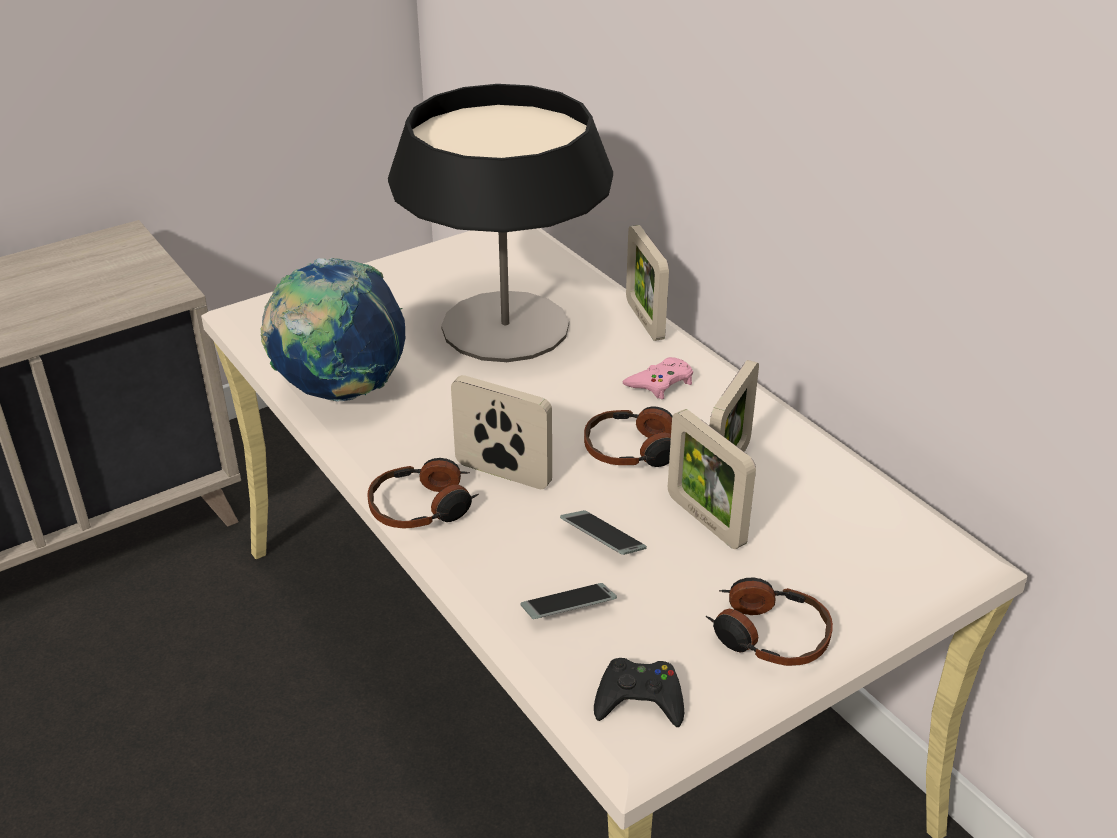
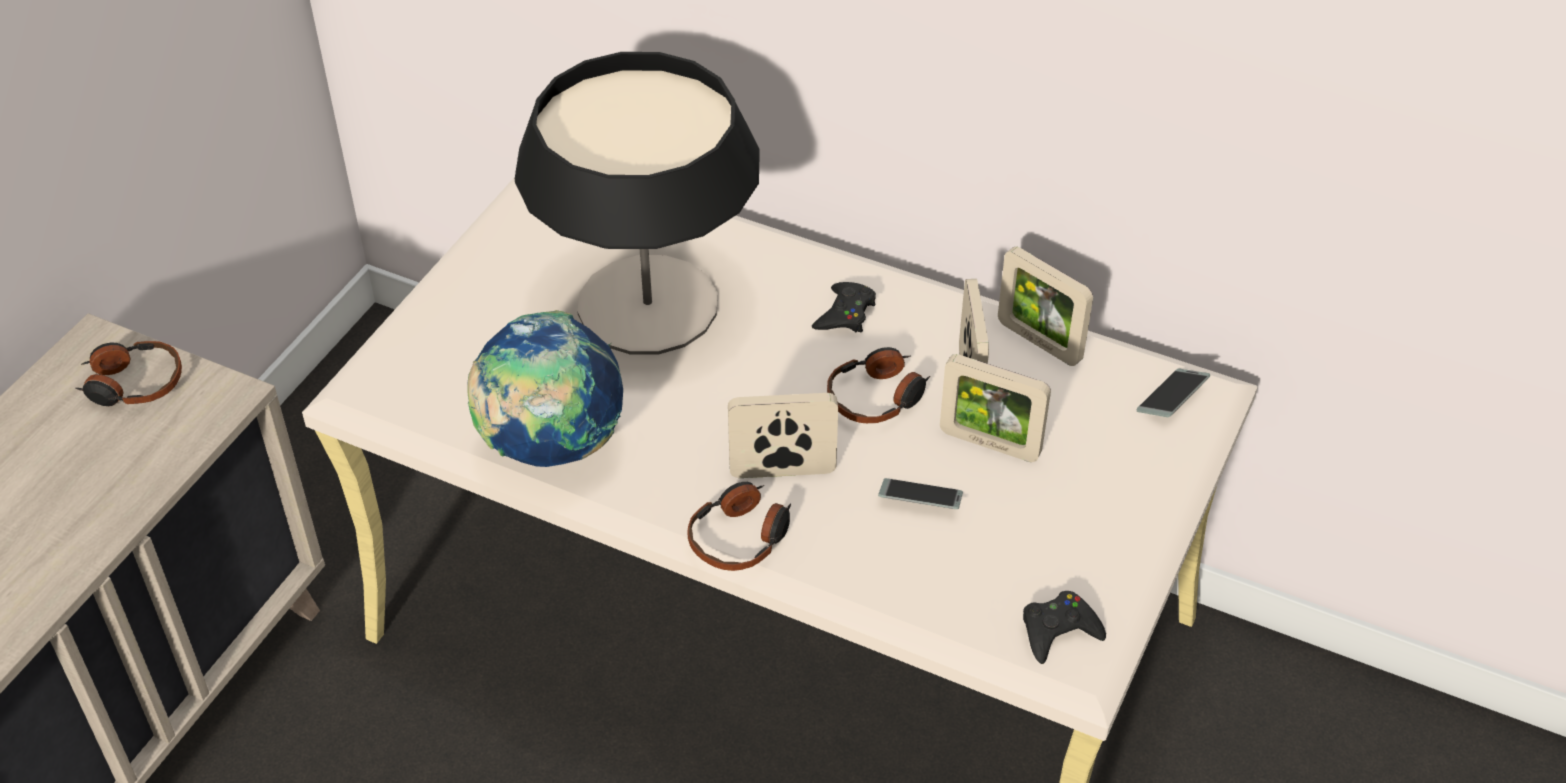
camera: 30 degrees left, 10 degrees up
(568, 608) = (942, 577): phone -> phone (1172, 399)
(644, 320) = (775, 245): picture frame -> picture frame (1039, 342)
(660, 383) = (845, 314): pink game controller -> black game controller
(768, 635) = (1112, 530): headphones -> headphones (133, 384)

